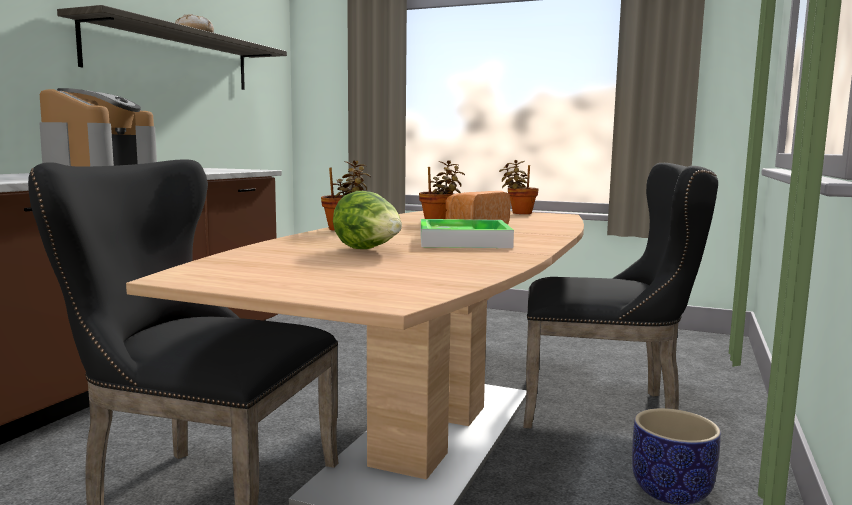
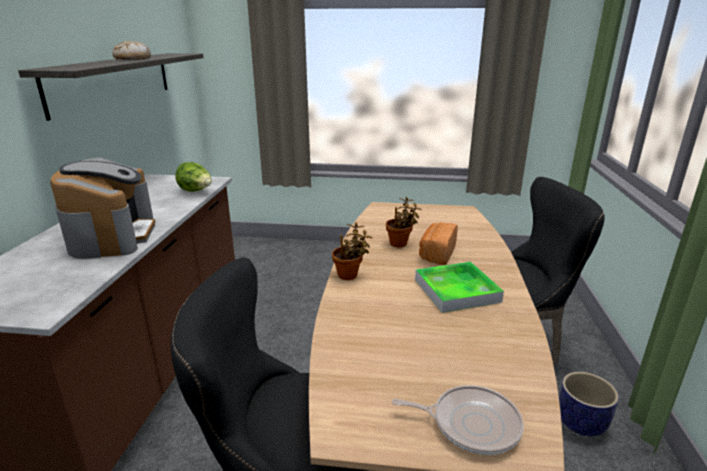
camera: 15 degrees left, 15 degrees up
(343, 285) = (470, 423): none -> frying pan
(369, 250) = (413, 328): lettuce -> lettuce (196, 191)
(519, 213) = (435, 210): potted plant -> none

